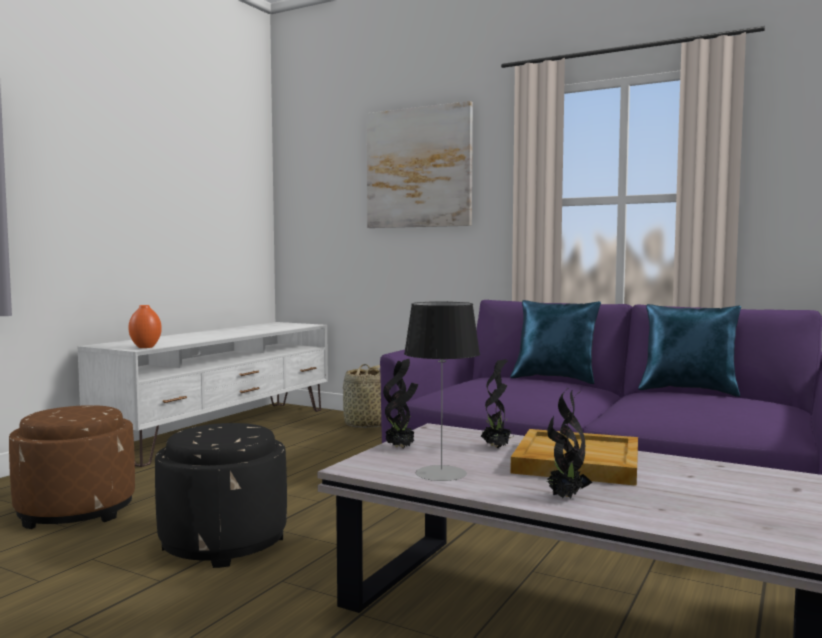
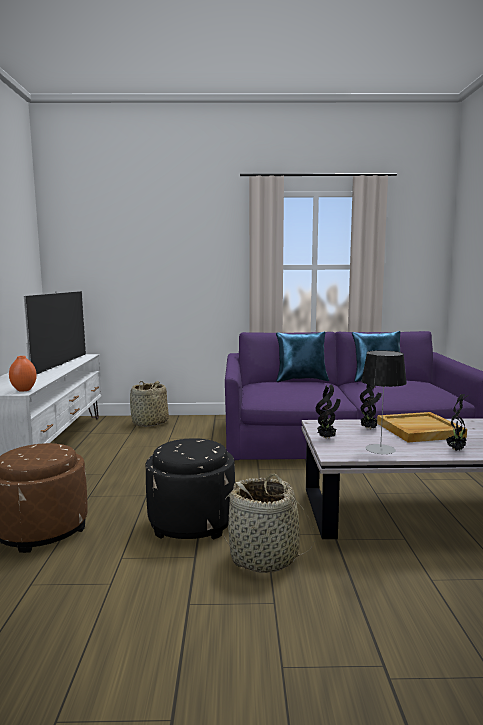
camera: 30 degrees left, 5 degrees up
(233, 605) = (264, 557): none -> basket
(253, 330) = (60, 364): none -> television
(419, 168) = (173, 239): picture -> none

